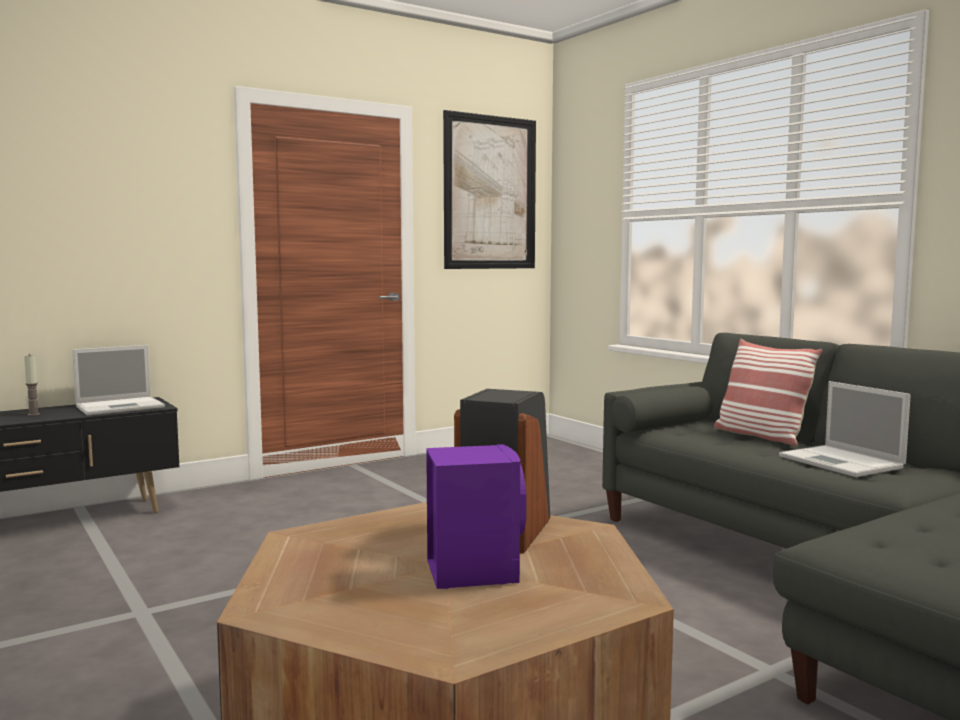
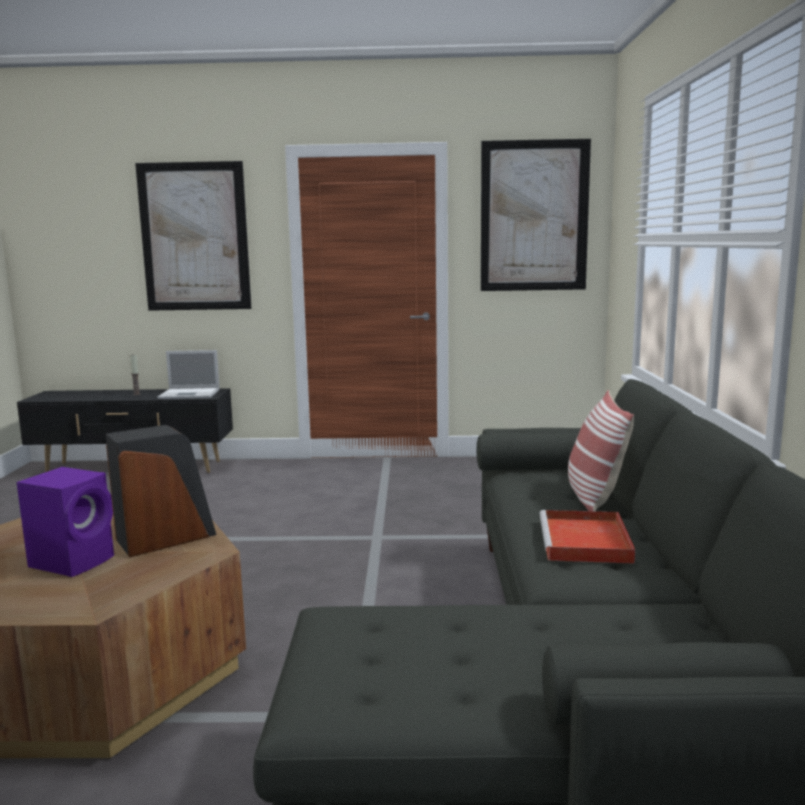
camera: 35 degrees right, 5 degrees up
(109, 192) = (194, 237): none -> picture
(842, 462) = (586, 542): laptop -> red tray

